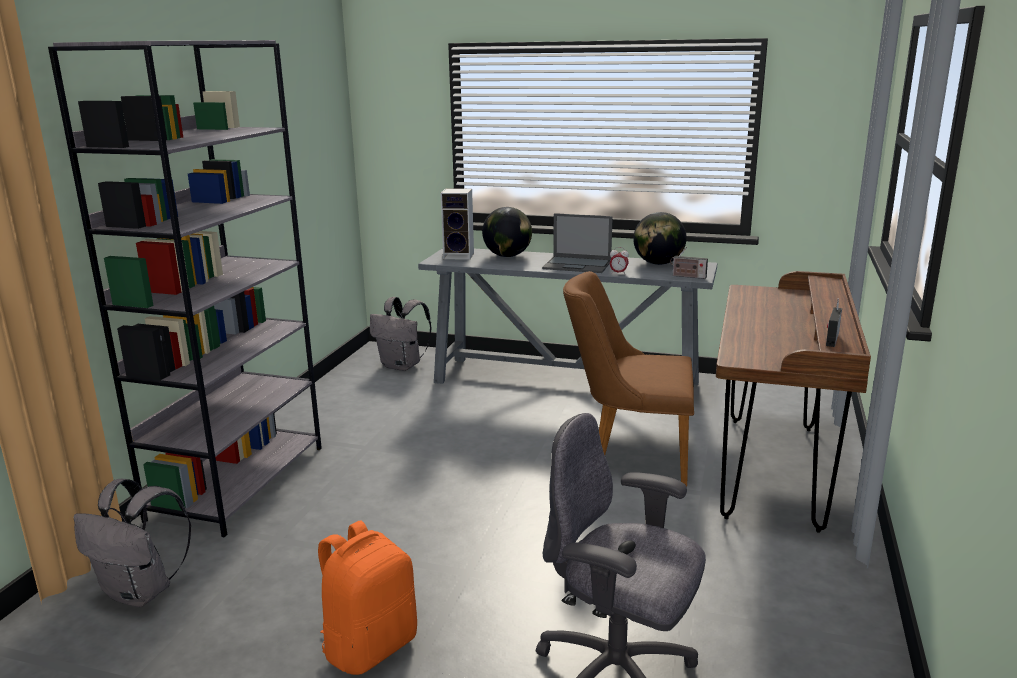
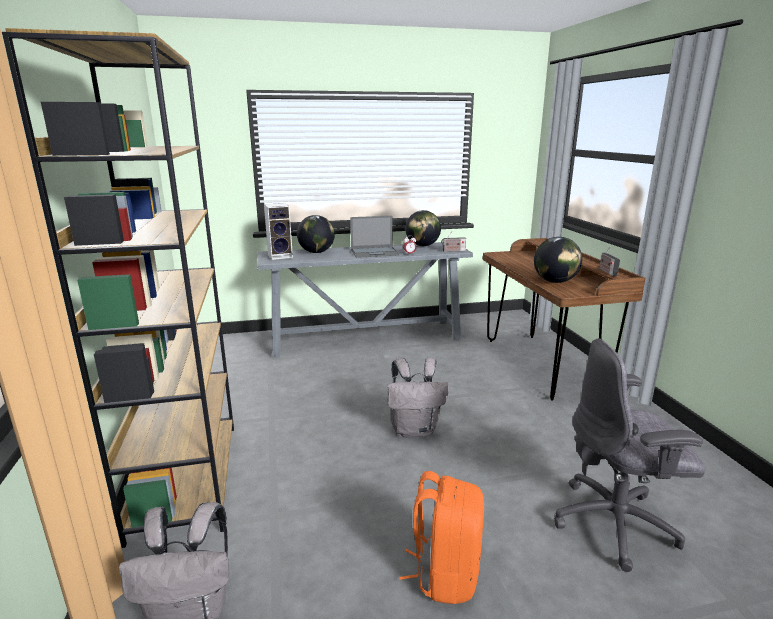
camera: 30 degrees left, 0 degrees up
(238, 481) = (186, 478): grey bookcase -> brown bookcase
(403, 366) = (234, 350): grey backpack -> grey backpack (415, 430)
(628, 456) = (457, 376): brown chair -> none
(755, 341) = (555, 281): none -> globe

